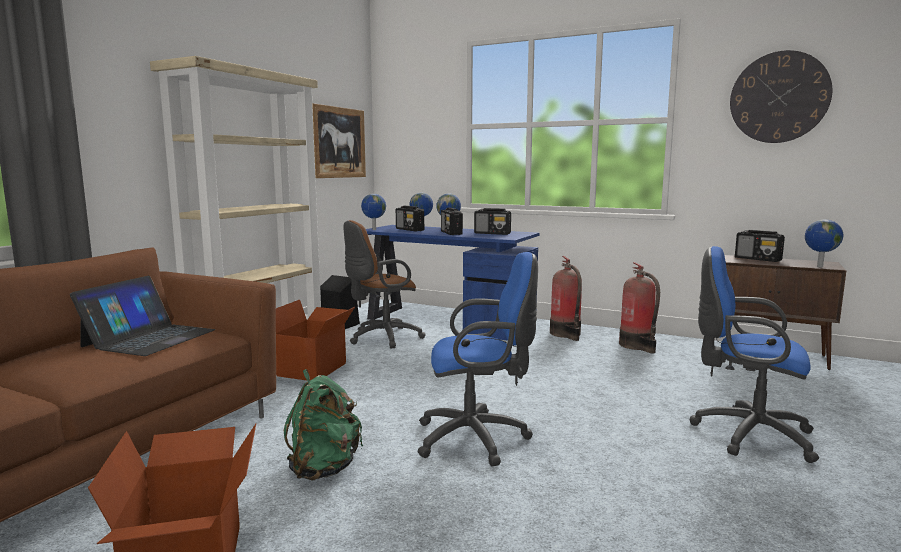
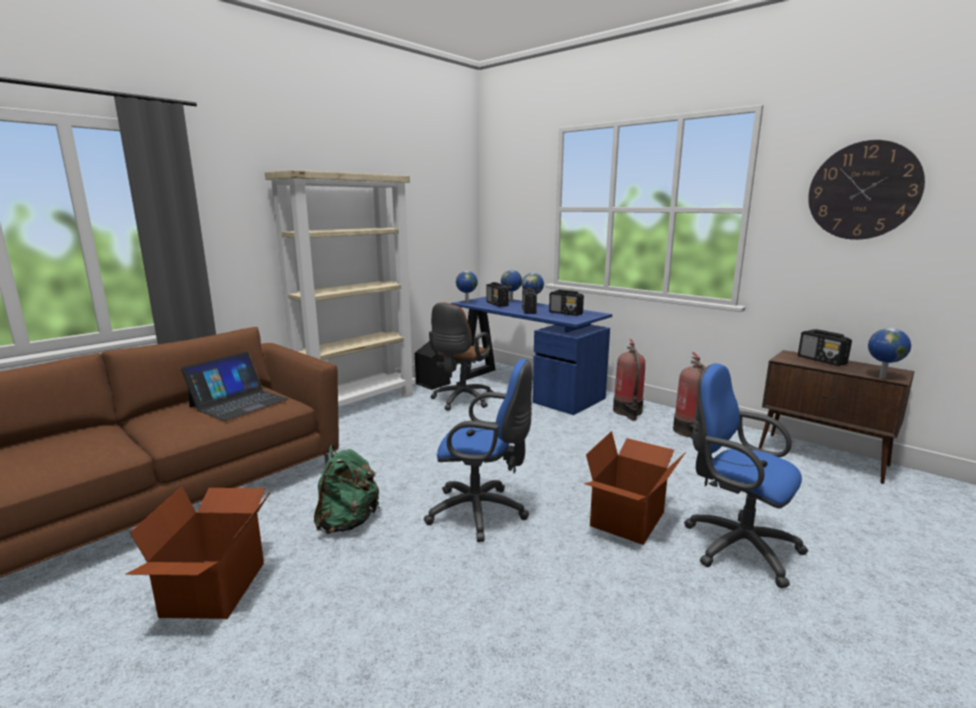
camera: 15 degrees right, 5 degrees up
(313, 369) = (389, 427): cardboard box -> cardboard box (629, 519)
(339, 142) = (443, 223): picture -> none
(382, 338) = (460, 401): brown office chair -> brown office chair turned 45 degrees counterclockwise

